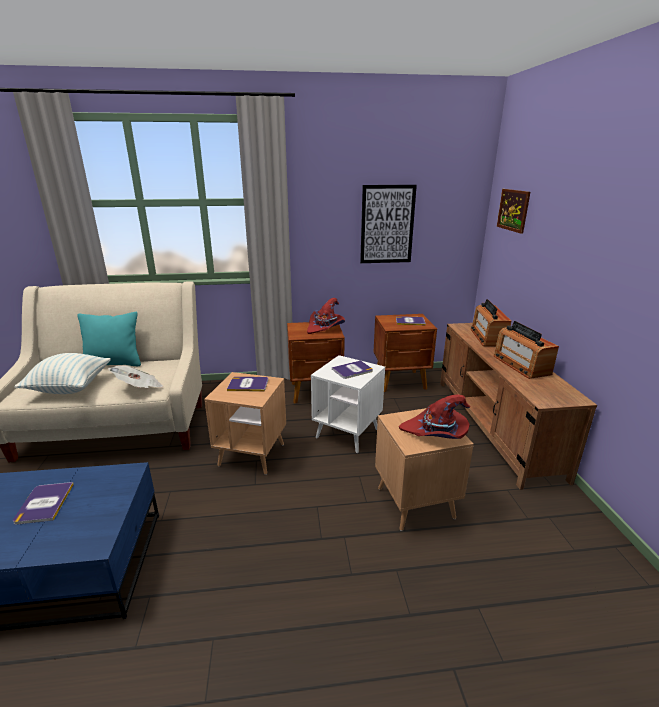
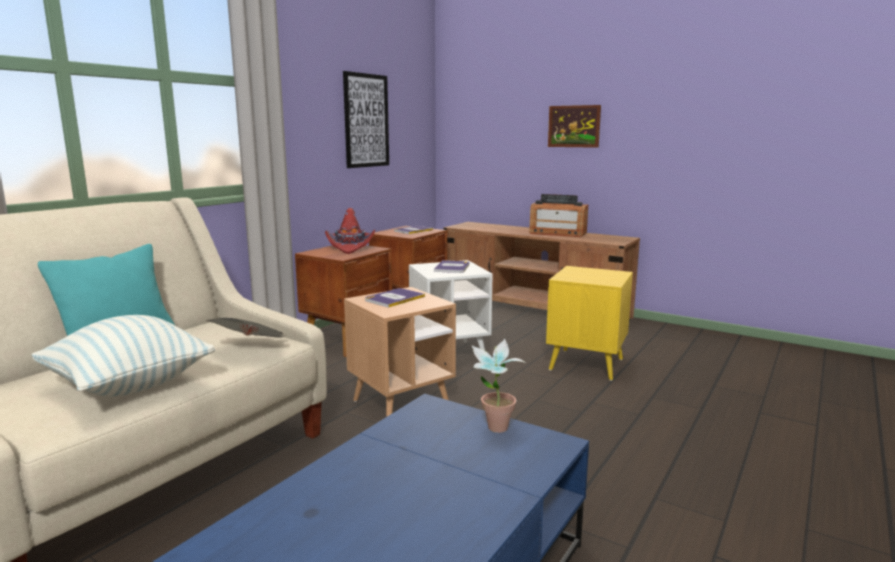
camera: 50 degrees left, 10 degrees down
(44, 503) = (417, 465): book -> none
(102, 512) = (494, 431): none -> potted plant
(415, 503) = (586, 364): brown side table -> yellow side table
(436, 432) = (603, 274): red hat -> none
(487, 337) = (495, 227): radio -> none
(513, 210) = (480, 102): picture -> picture (574, 126)

